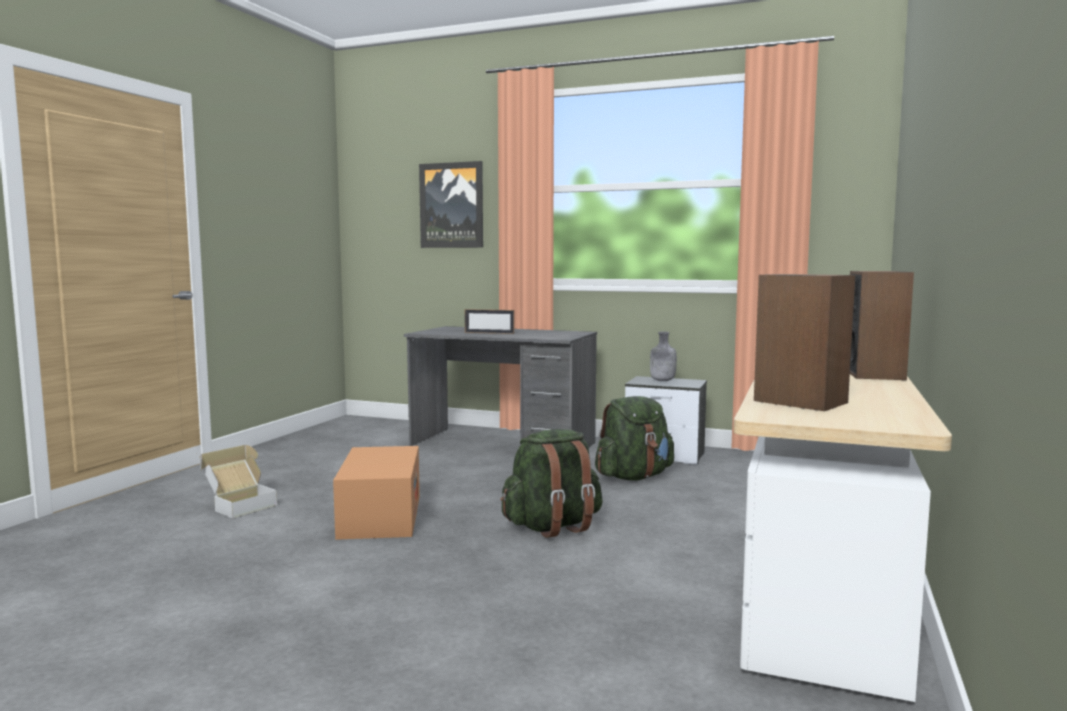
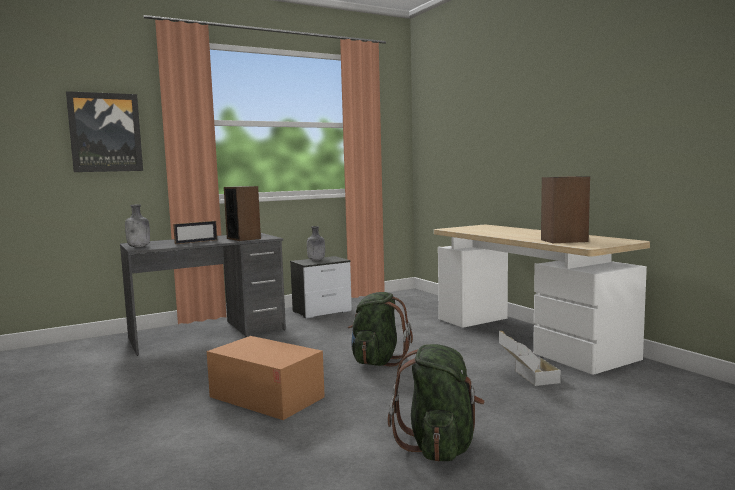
camera: 50 degrees left, 0 degrees up
(239, 505) = (126, 440): cardboard box -> cardboard box (527, 378)
(433, 331) = (139, 247): none -> grey bottle
(633, 477) = (339, 326): green backpack -> green backpack (439, 446)
(874, 374) = (515, 229): speaker -> speaker (243, 238)

